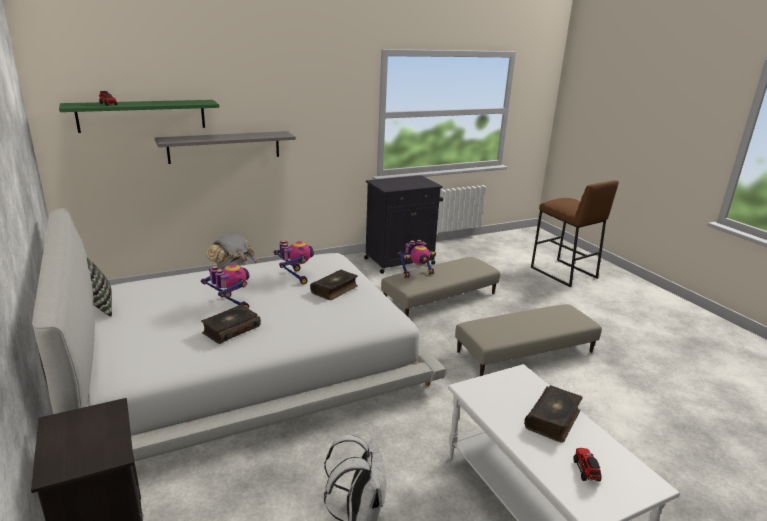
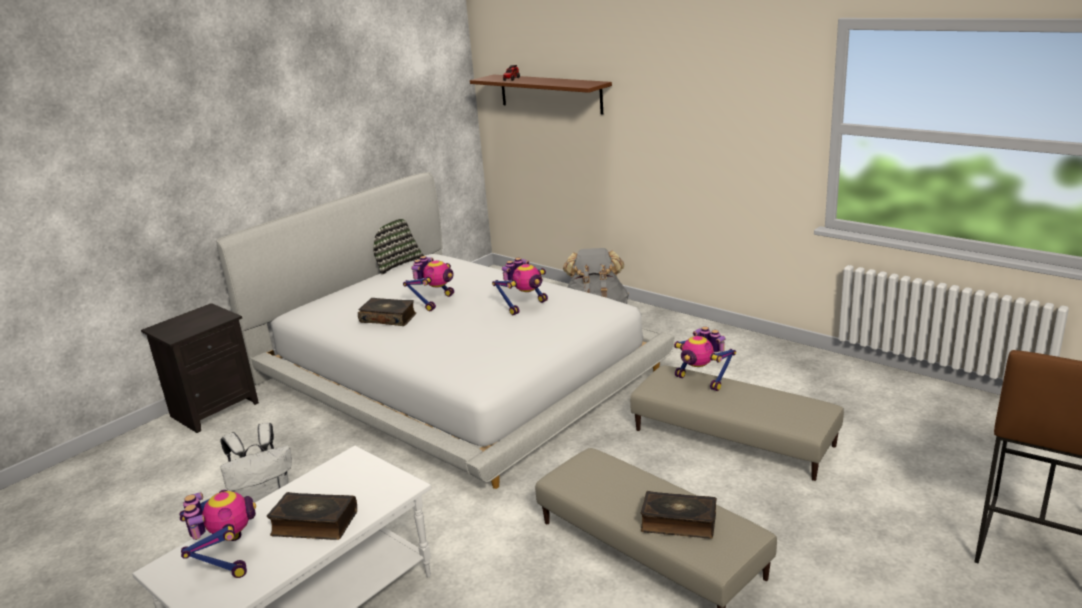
camera: 70 degrees right, 0 degrees up
(142, 115) = (550, 93): green shelf -> brown shelf
(224, 147) = (622, 141): grey shelf -> none
(335, 290) = (515, 332): book -> book (678, 522)
(400, 261) = (811, 376): black cabinet -> none
(585, 470) = (227, 558): toy truck -> toy robot

